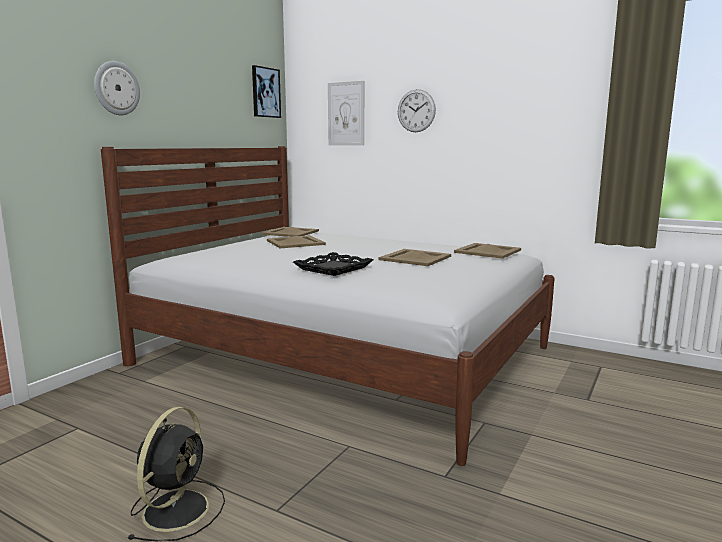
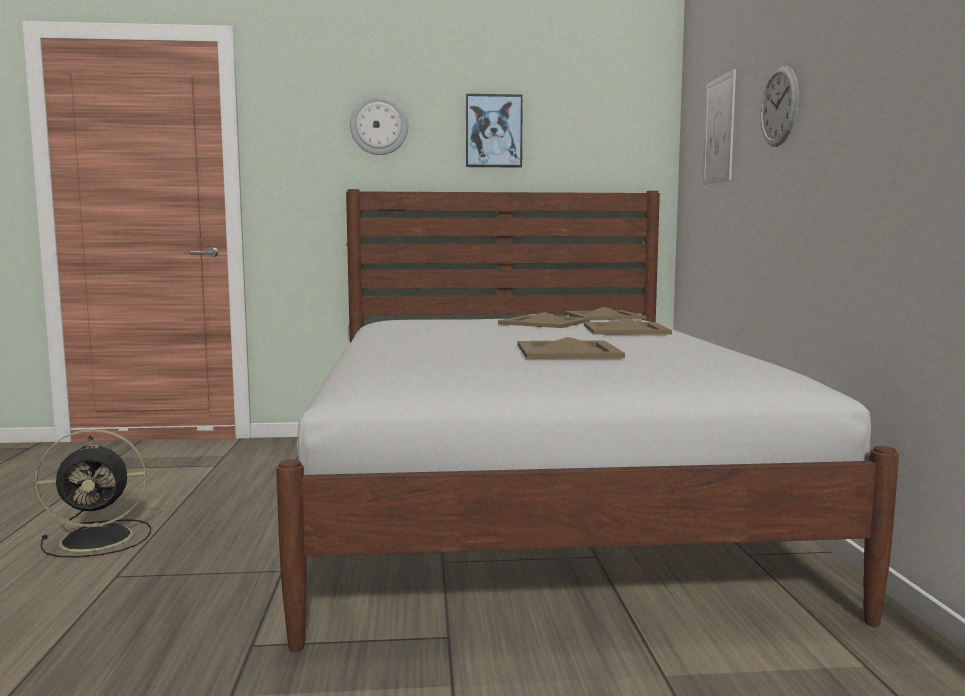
camera: 55 degrees right, 5 degrees down
(265, 92) = (631, 113): picture -> picture (493, 131)
(333, 268) = (426, 342): black tray -> none
(488, 251) = (729, 365): beige tray -> beige tray (625, 330)

